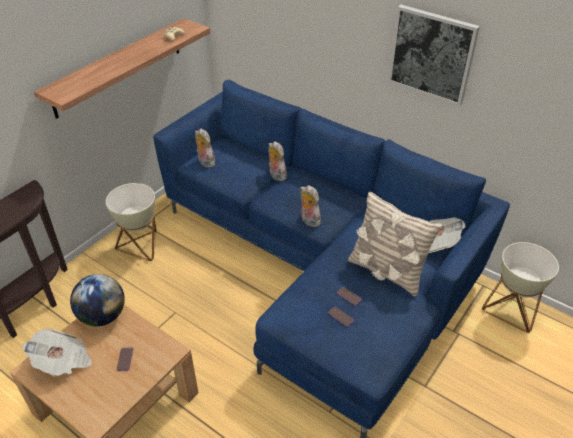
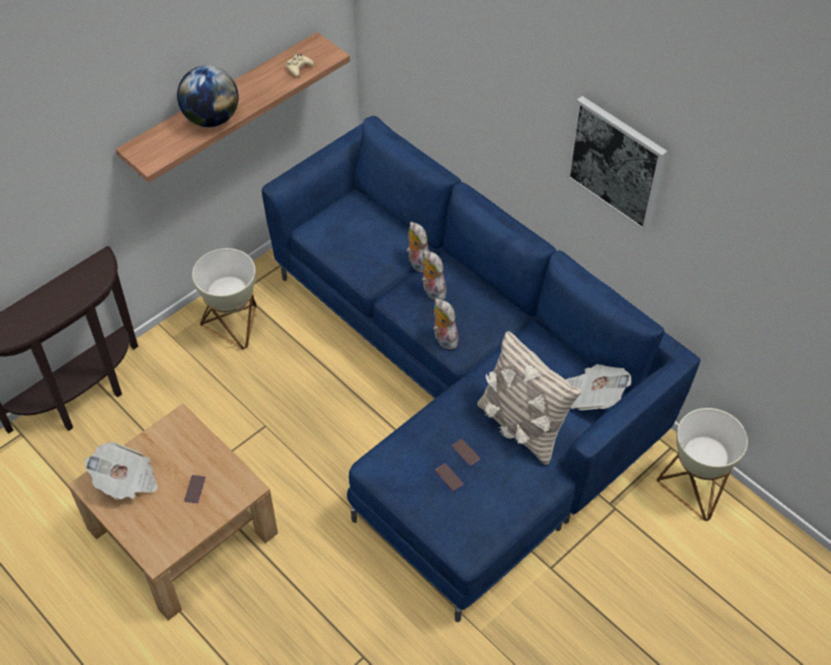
camera: 10 degrees right, 10 degrees up
(102, 316) = (174, 431): globe -> globe (211, 119)
(205, 162) = (327, 229): plush toy -> plush toy (431, 291)

